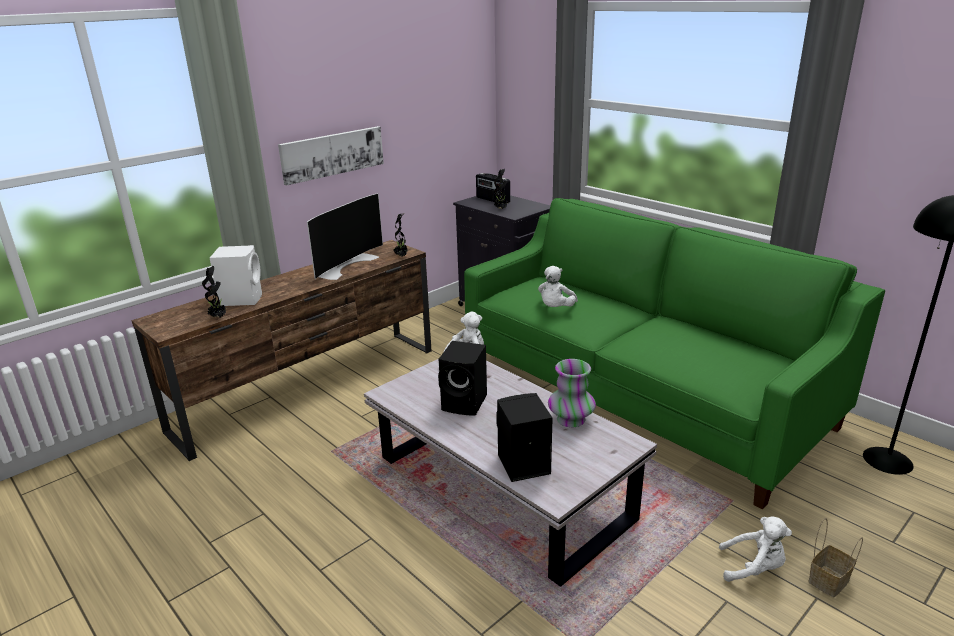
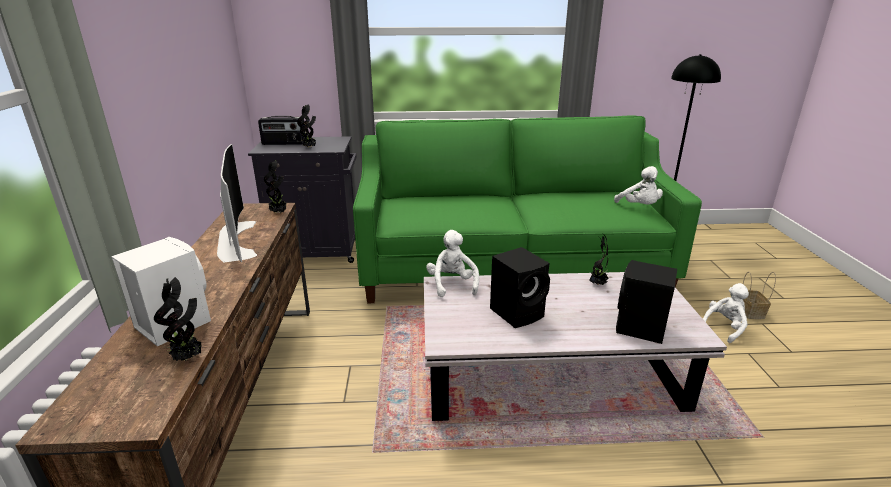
camera: 50 degrees left, 0 degrees up
(332, 154) = (146, 104): picture -> none
(556, 308) = (457, 214): white plush toy -> white plush toy (639, 206)
(570, 420) = (597, 284): vase -> potted plant

